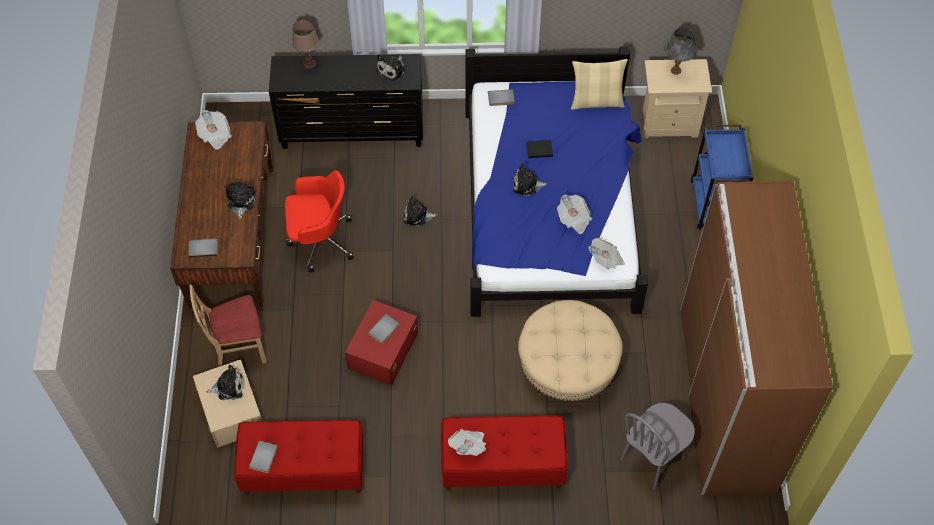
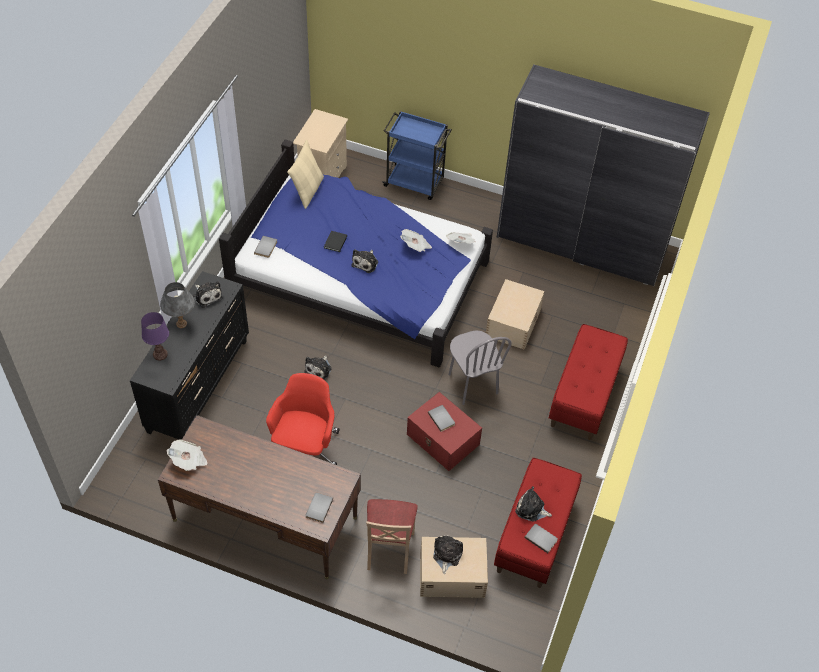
camera: 70 degrees left, 5 degrees down
(240, 201) = (280, 462): plush toy -> plush toy (531, 509)
(308, 64) = (160, 354): brown table lamp -> purple table lamp
(468, 446) = (586, 391): newspaper -> none
(567, 366) = (513, 322): beige ottoman -> beige storage box
(652, 459) = (614, 303): grey chair -> grey chair (472, 384)
(675, 70) = (314, 129): grey table lamp -> grey table lamp (181, 324)
(725, 399) = (582, 243): brown wardrobe -> grey wardrobe

